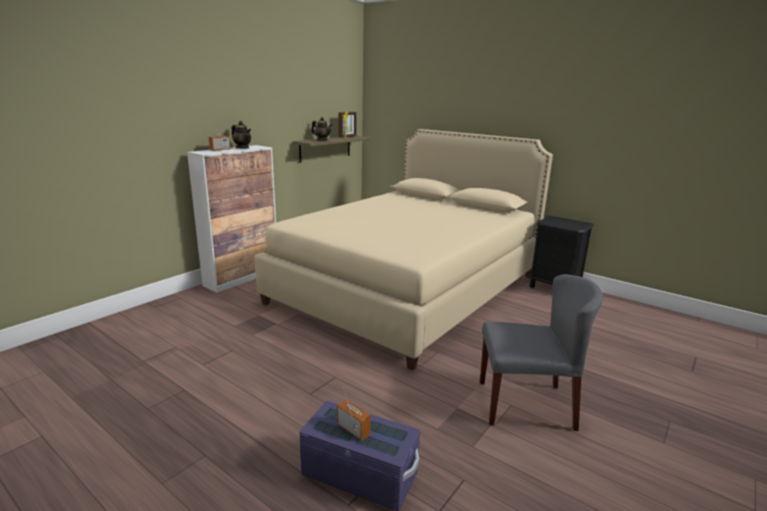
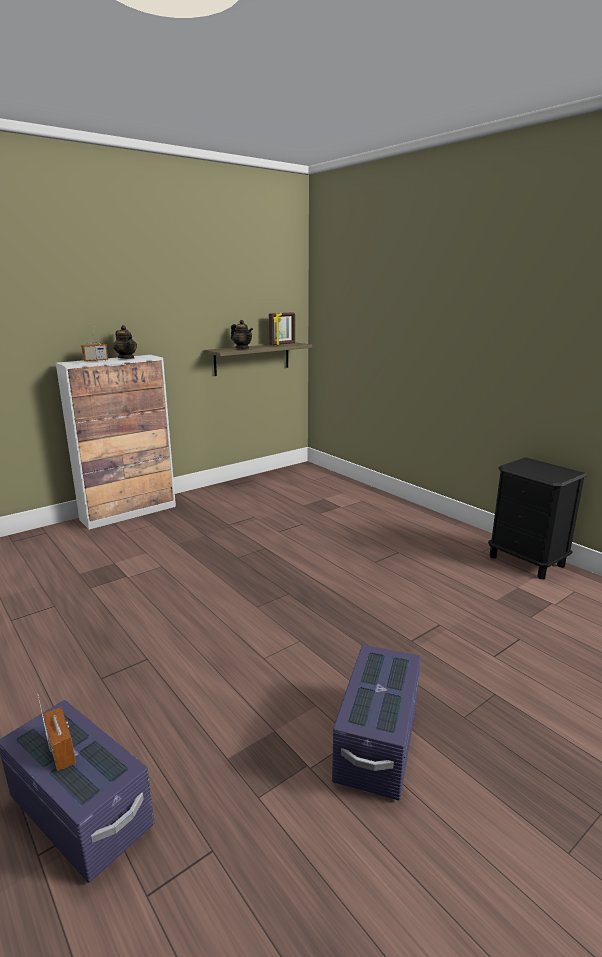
camera: 15 degrees right, 0 degrees up
(408, 289) = (317, 544): beige bed -> none
(526, 404) = (377, 742): grey chair -> purple storage box

